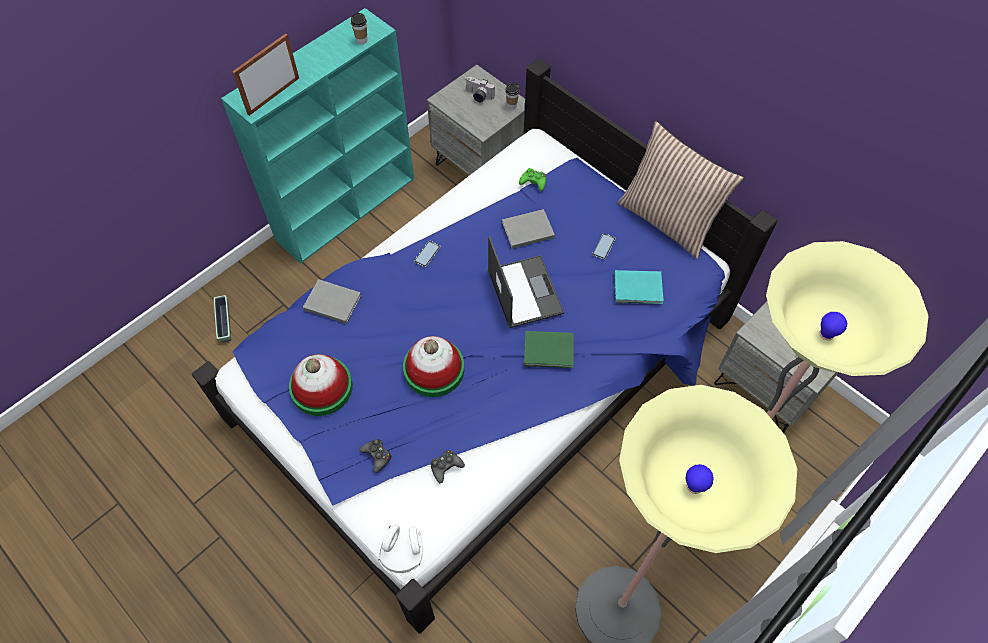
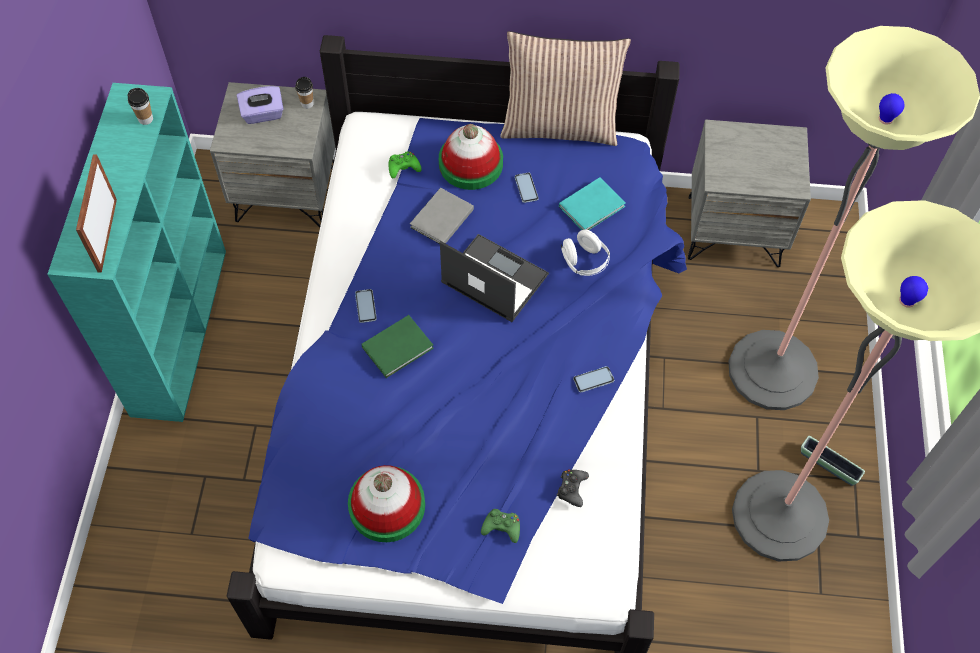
camera: 40 degrees left, 0 degrees up
(225, 323) = (156, 541): planter -> planter (828, 465)
(331, 301) = (313, 418): grey book -> none
(377, 456) = (502, 527): black game controller -> green game controller
(402, 553) = (603, 594): white headphones -> white headphones (584, 262)
(434, 369) = (478, 409): hat -> hat (470, 163)
(478, 96) = (263, 114): camera -> purple tissue box
(528, 405) = (593, 380): none -> phone
(550, 351) = (568, 317): green book -> green book (399, 347)

